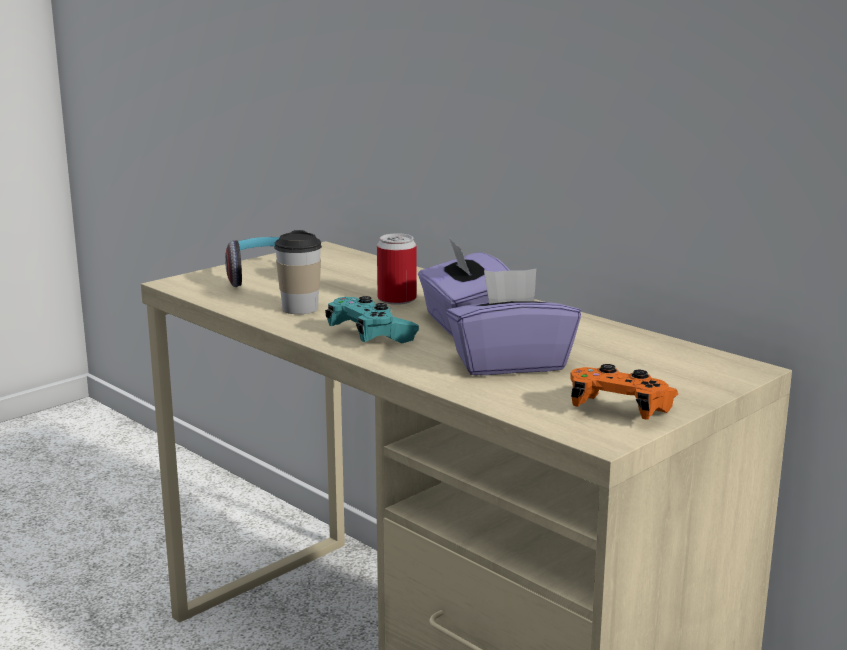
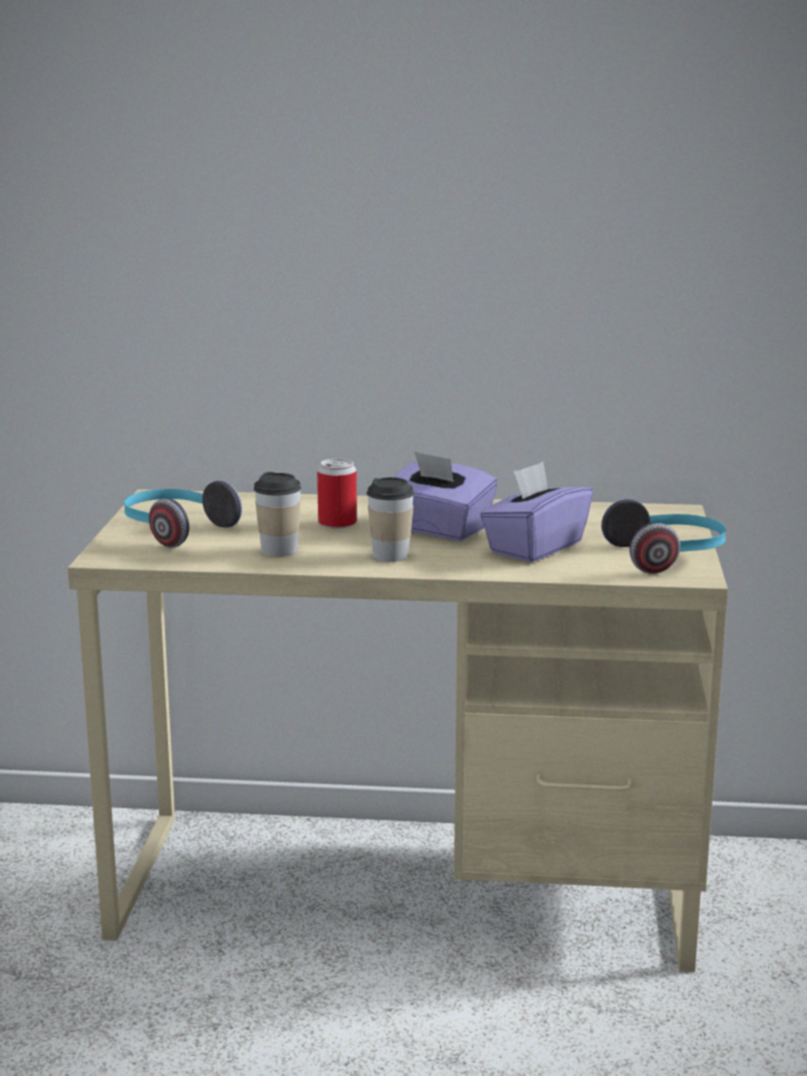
camera: 40 degrees left, 0 degrees up
(370, 336) = (390, 555): turquoise game controller -> cup
(620, 410) = (668, 557): orange game controller -> headphones

